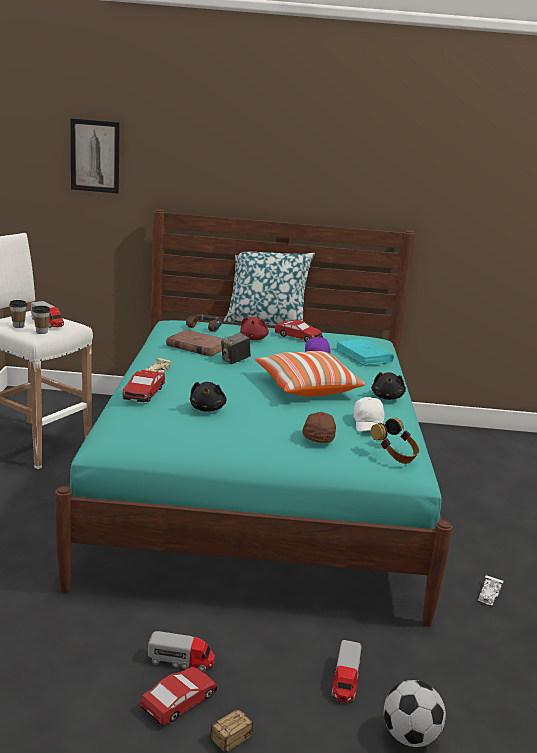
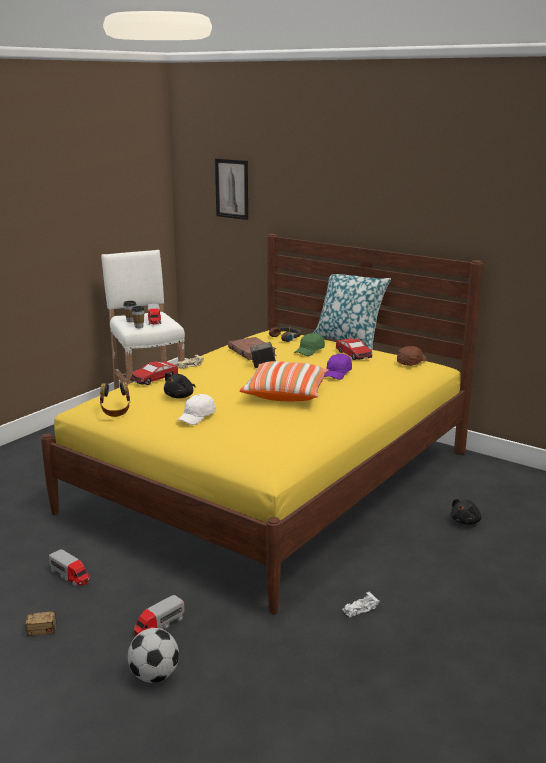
camera: 35 degrees right, 0 degrees up
(180, 701) = (39, 598): toy car -> none
(253, 339) = (310, 351): red plush toy -> green cap
(259, 488) = (272, 481): turquoise bed -> yellow bed
(318, 435) = (231, 429): brown cap -> brown cap (411, 362)
(363, 355) = (388, 376): turquoise book -> none
(368, 424) = (287, 429): white cap -> white cap (197, 417)
(387, 397) = (347, 412): black plush toy -> black plush toy (466, 521)
(395, 456) = (269, 456): headphones -> headphones (115, 411)

